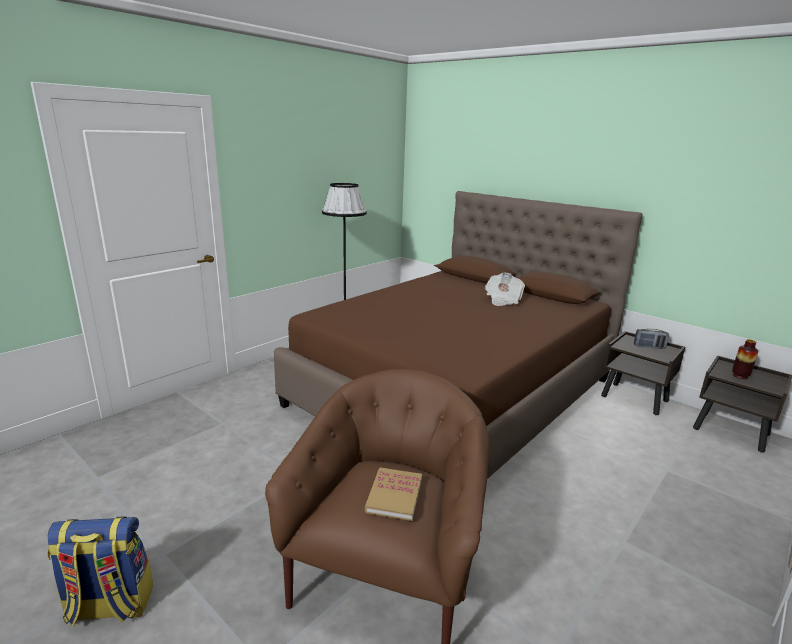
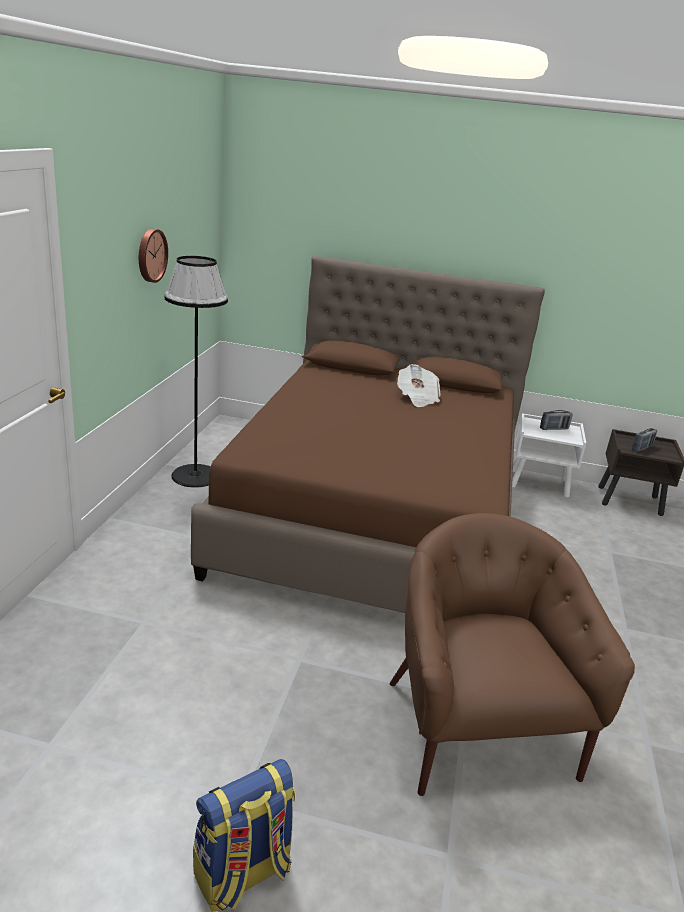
camera: 30 degrees left, 5 degrees up
(316, 181) = (150, 255): none -> wall clock
(394, 495) = (515, 647): book -> none
(635, 399) = (539, 483): brown nightstand -> white nightstand
(740, 376) = (641, 448): vase -> radio

